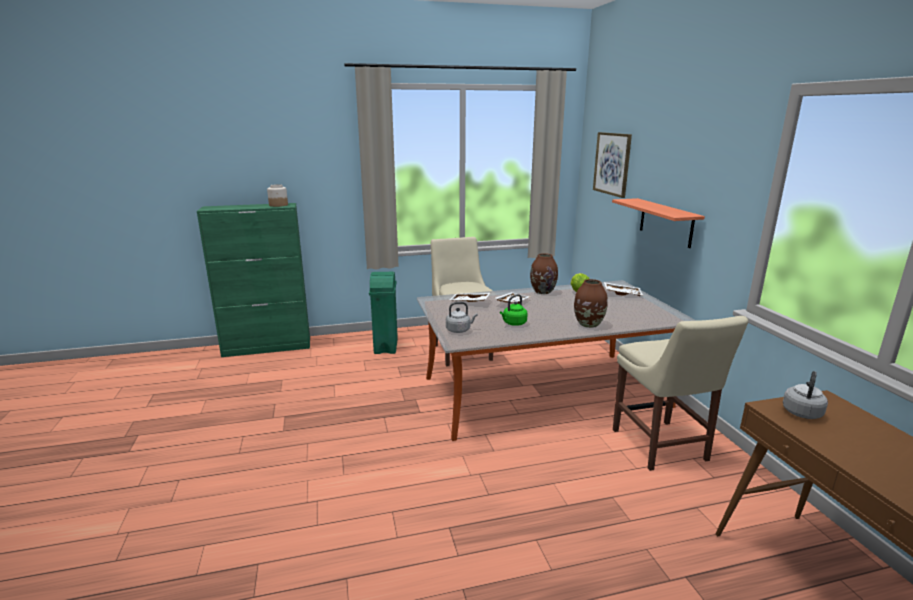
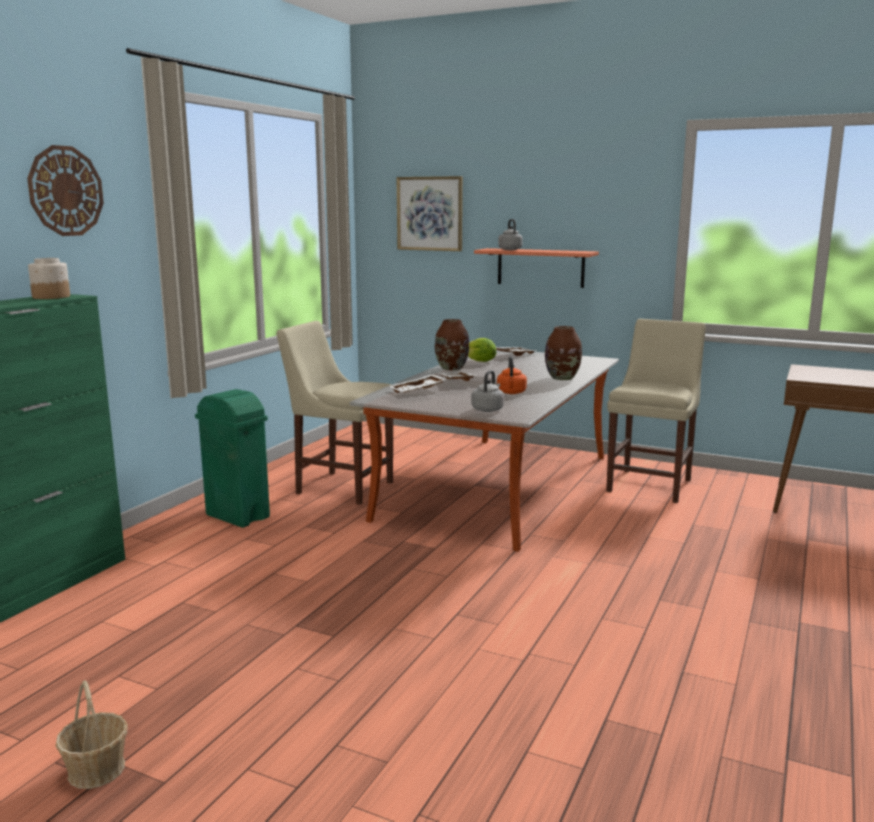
camera: 50 degrees left, 5 degrees down
(132, 432) = (97, 769): none -> basket
(307, 147) = (65, 191): none -> wall clock
(513, 323) = (511, 393): green kettle -> orange kettle
(661, 447) = (651, 484): beige chair -> beige chair turned 90 degrees counterclockwise
(802, 412) = (814, 375): grey kettle -> grey kettle (509, 249)

